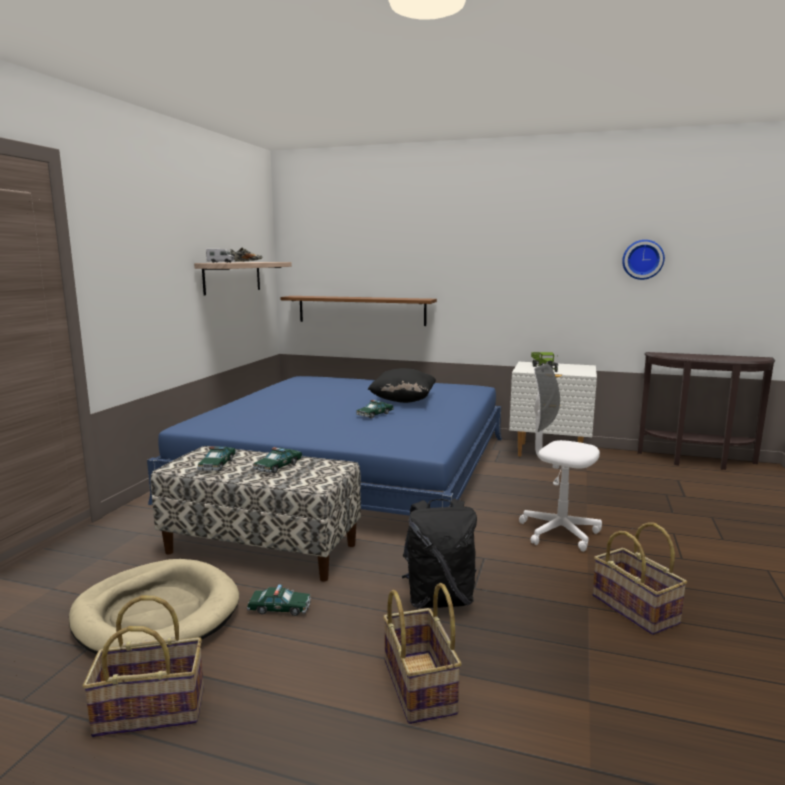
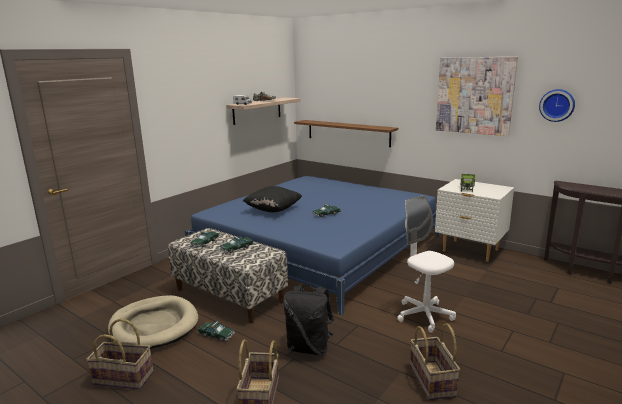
camera: 20 degrees right, 5 degrees up
(403, 400) = (355, 204): black pillow -> black pillow (273, 210)
(540, 251) = (474, 95): none -> picture

